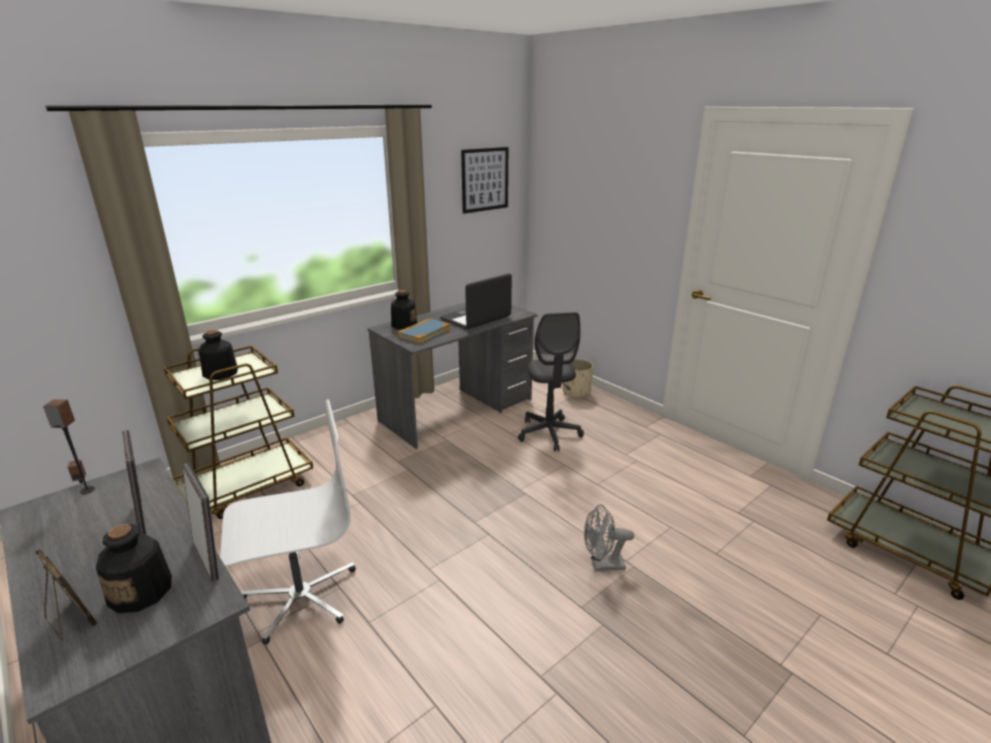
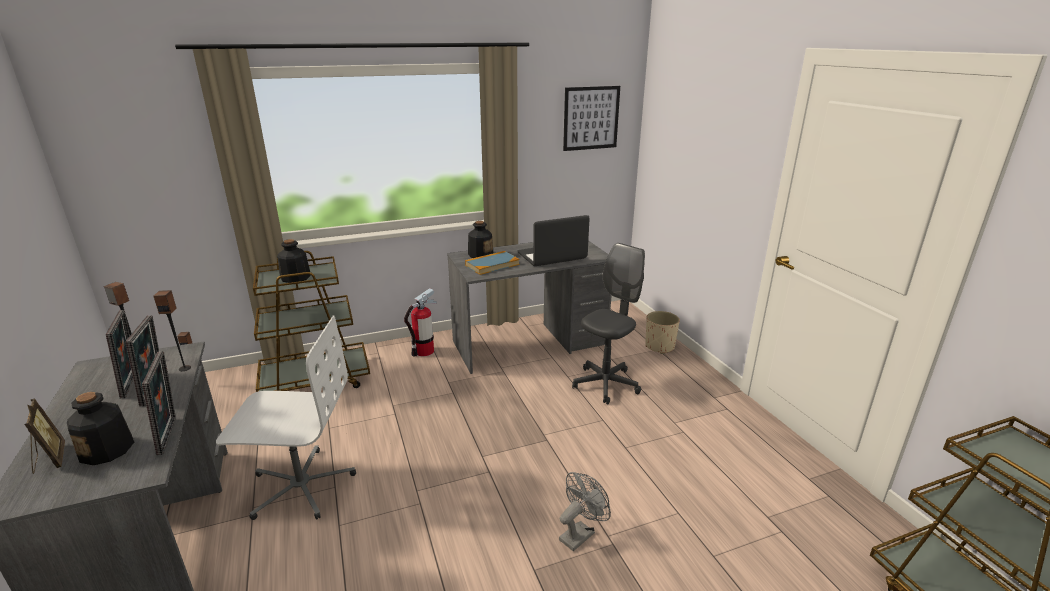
camera: 20 degrees right, 0 degrees up
(106, 518) = (132, 383): none -> picture frame
(161, 489) = (185, 368): none -> speaker
(353, 436) = (424, 351): none -> fire extinguisher
(549, 434) = (605, 384): grey office chair -> grey office chair turned 150 degrees counterclockwise
(602, 565) = (580, 533): grey fan -> grey fan turned 120 degrees clockwise

